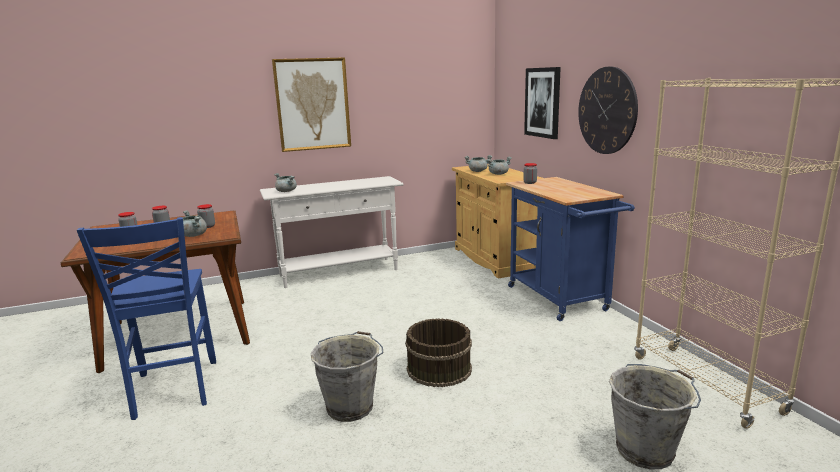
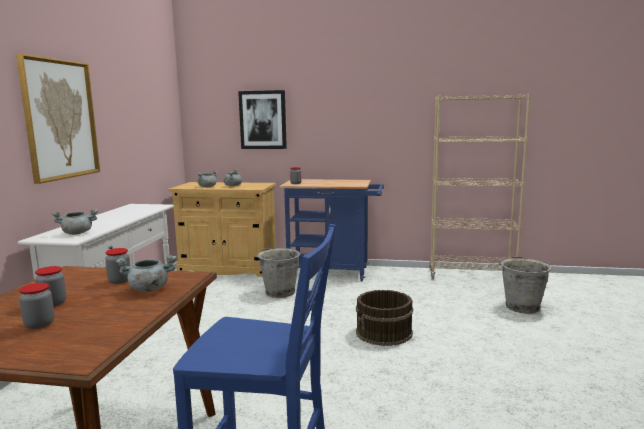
camera: 60 degrees left, 5 degrees down
(351, 406) = (406, 379): grey bucket -> grey bucket (279, 292)
(607, 111) = (344, 122): wall clock -> none

